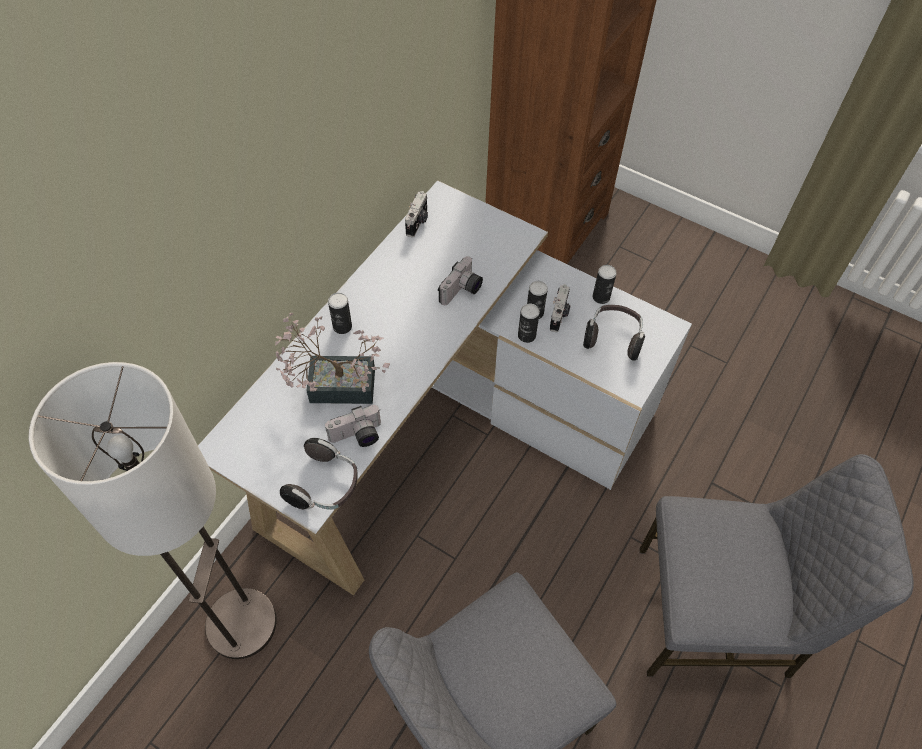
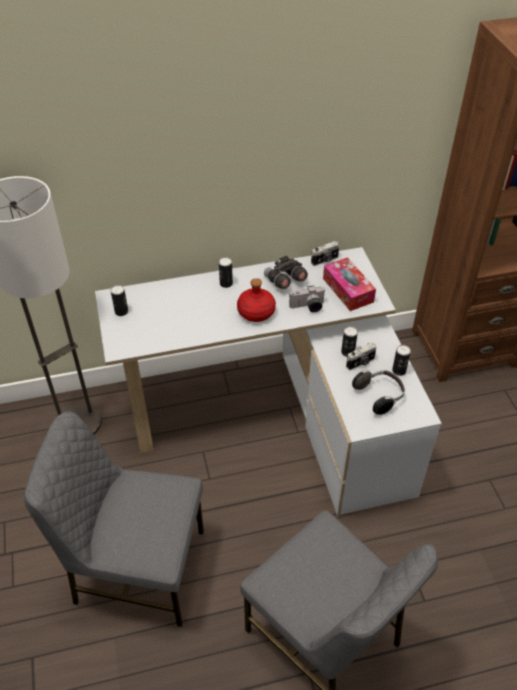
camera: 45 degrees right, 10 degrees down
(325, 486) = (133, 345): headphones -> none
(334, 385) = (190, 306): potted plant -> none
(357, 437) = (173, 336): camera -> none
(403, 277) = (284, 281): none -> grey binoculars
(415, 336) = (256, 312): none -> red bottle
(479, 242) = (348, 290): none -> tissue box
(526, 335) = (329, 359): can -> can (121, 311)

